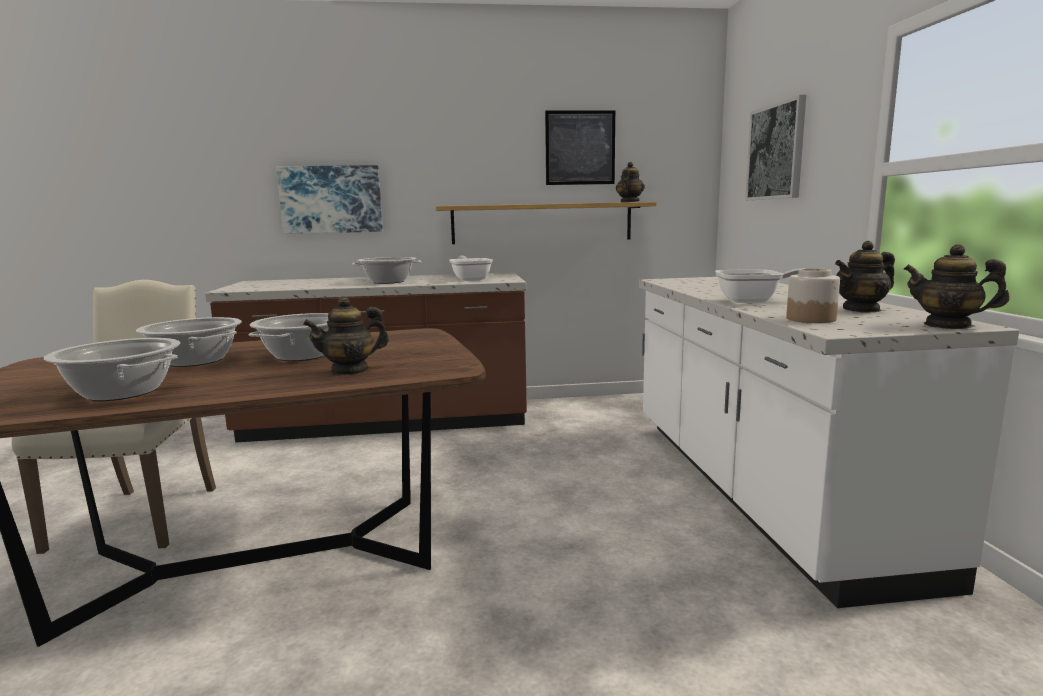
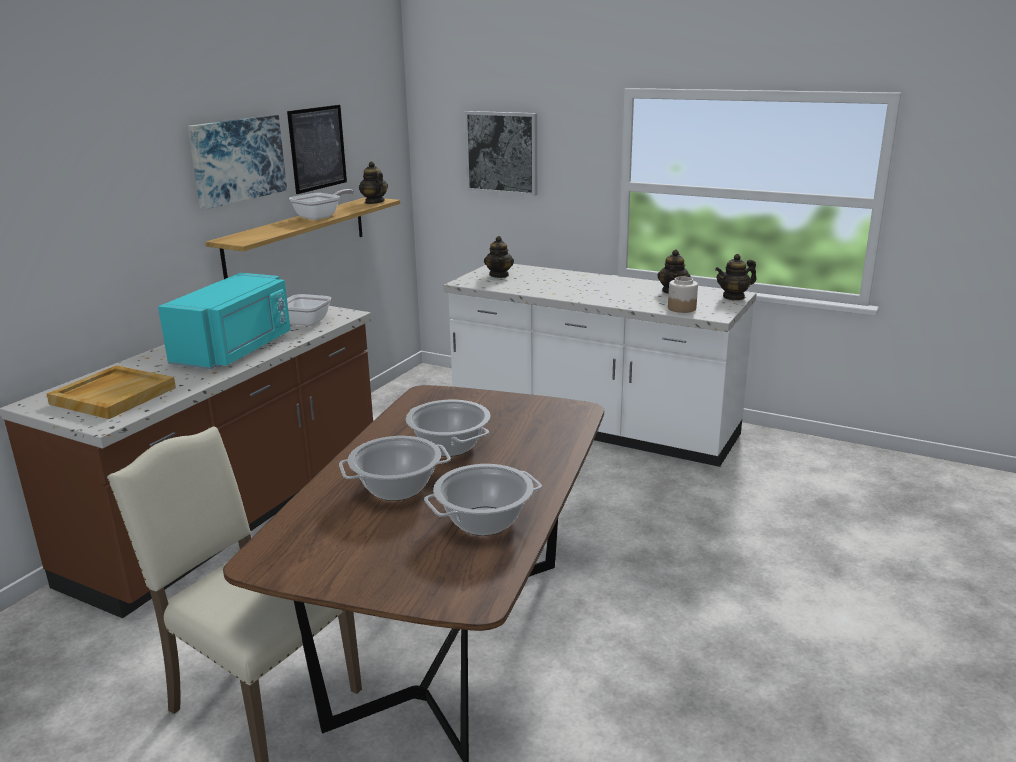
camera: 55 degrees left, 10 degrees up
(277, 284) = (113, 395): none -> beige tray
(331, 199) = (93, 259): picture -> picture (237, 160)
(350, 370) = (533, 438): teapot -> teapot (499, 275)
(388, 282) = (236, 350): cooking pot -> turquoise microwave
(754, 301) = (607, 296): frying pan -> frying pan (321, 217)

